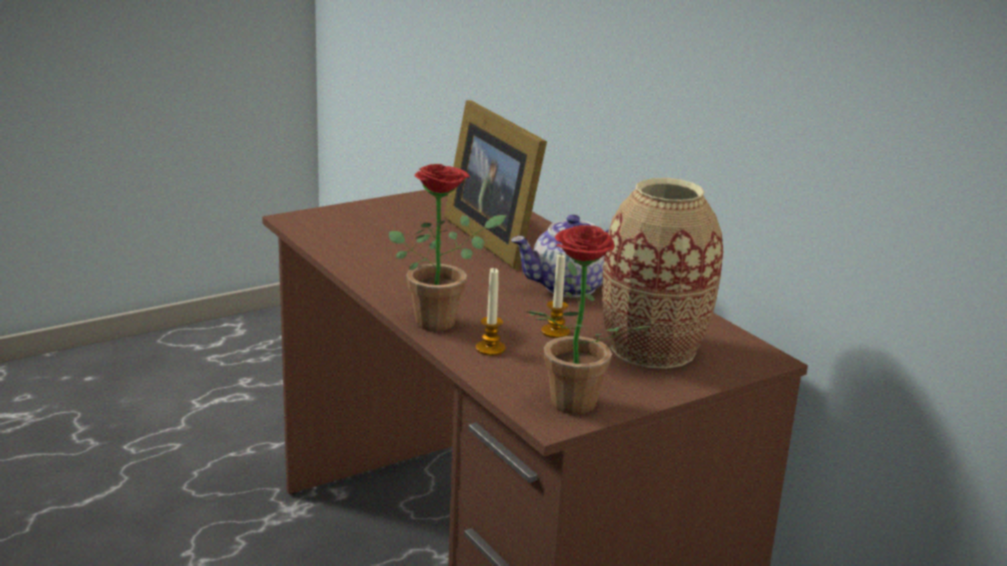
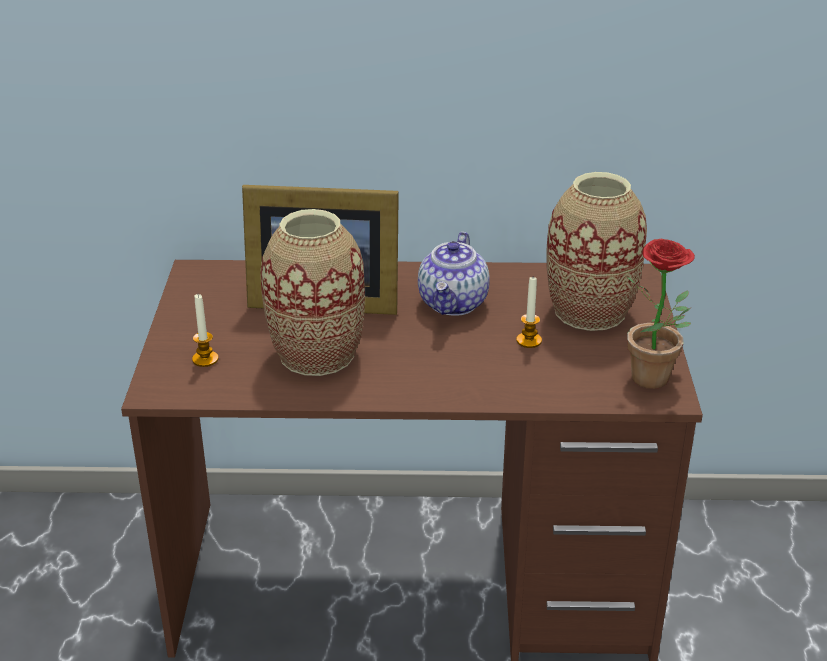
camera: 55 degrees left, 10 degrees up
(413, 256) = (316, 354): none -> vase
(443, 320) = (464, 385): potted plant -> none
(490, 349) = (534, 381): candle -> candle (205, 359)

